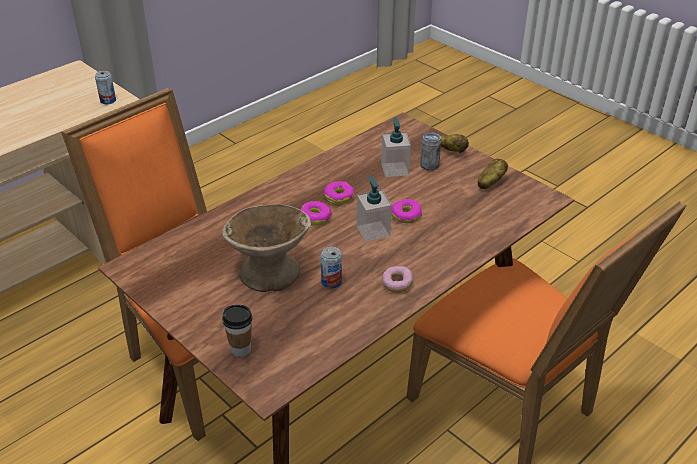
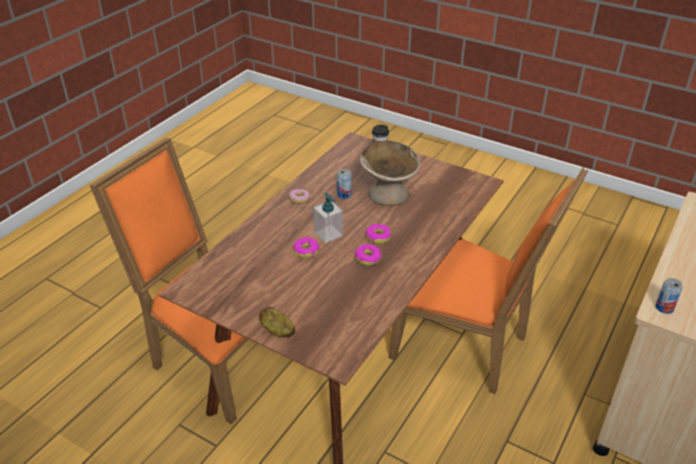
camera: 165 degrees right, 0 degrees up
(395, 169) = (329, 296): soap dispenser -> none
(429, 165) = (296, 307): can -> none
(490, 182) = (235, 297): potato -> none

